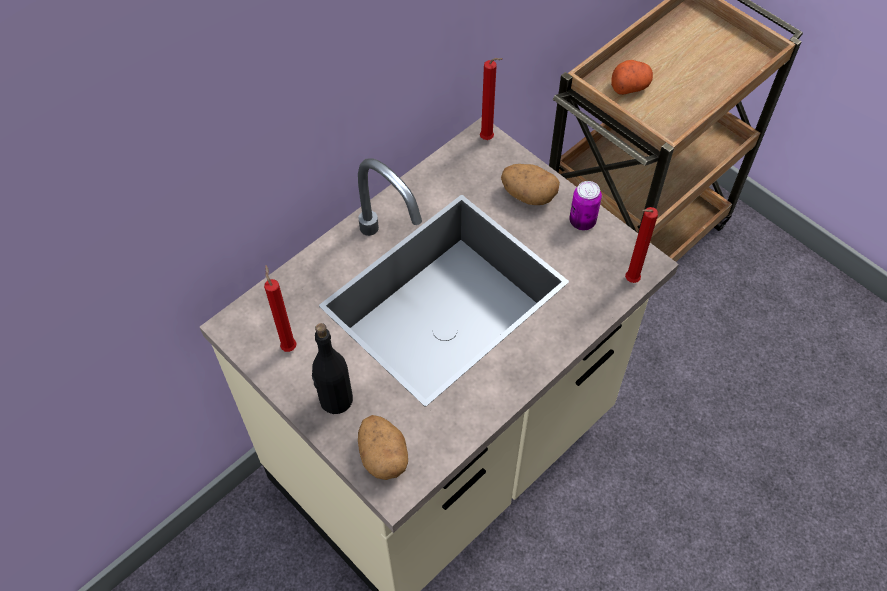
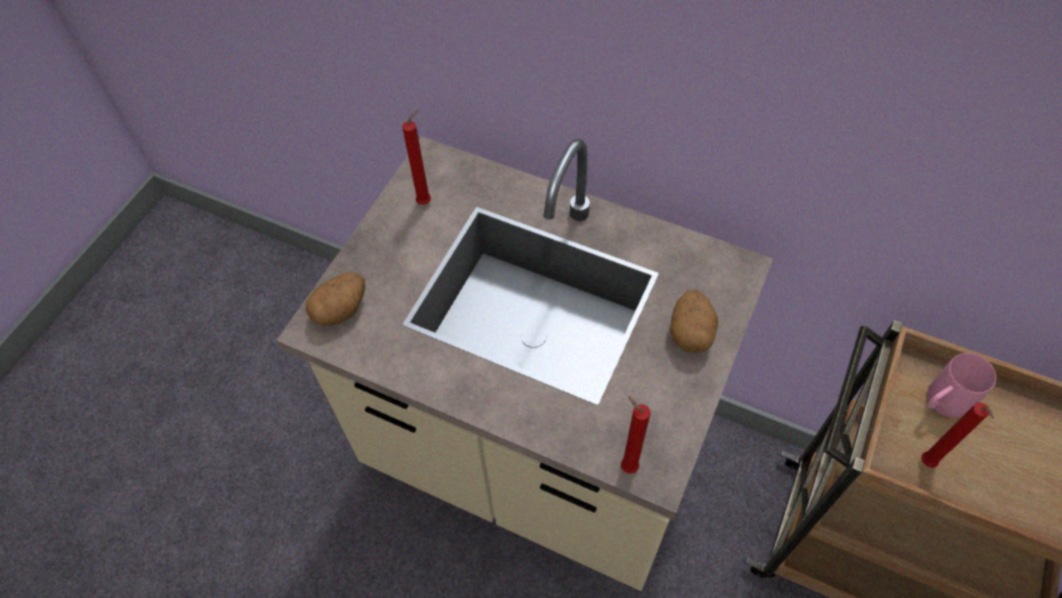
camera: 70 degrees right, 0 degrees up
(335, 399) = (385, 254): black bottle -> none
(488, 139) = (744, 273): red candle -> red candle (927, 465)
(582, 221) = (683, 395): can -> none
(629, 86) = (940, 403): potato -> pink mug

